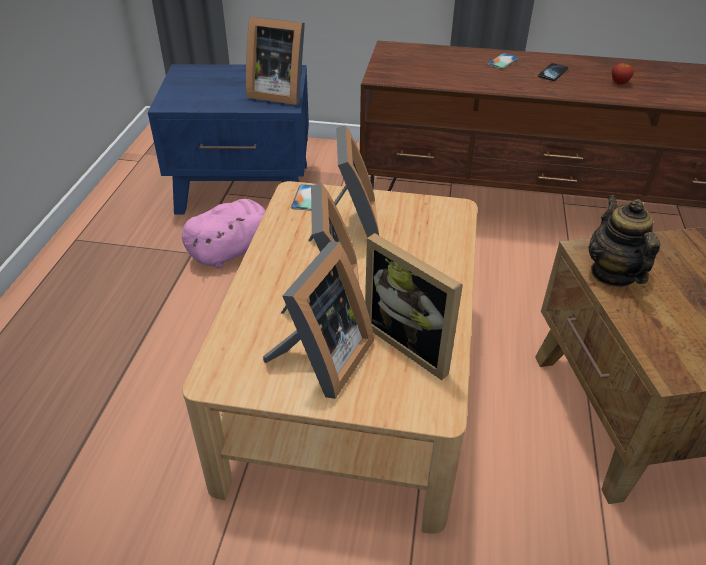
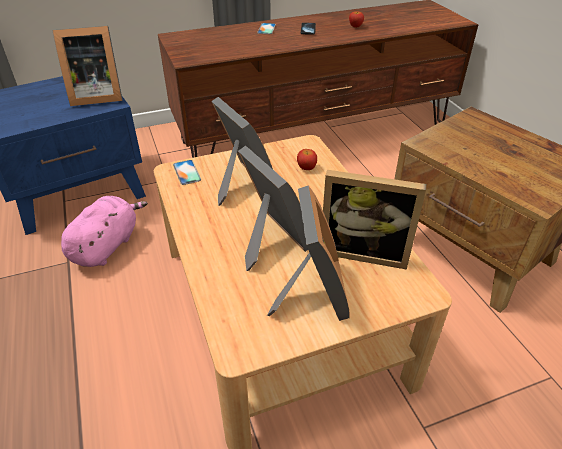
camera: 30 degrees left, 0 degrees up
(431, 234) = (306, 168): none -> apple
(612, 273) = (451, 152): teapot -> none

